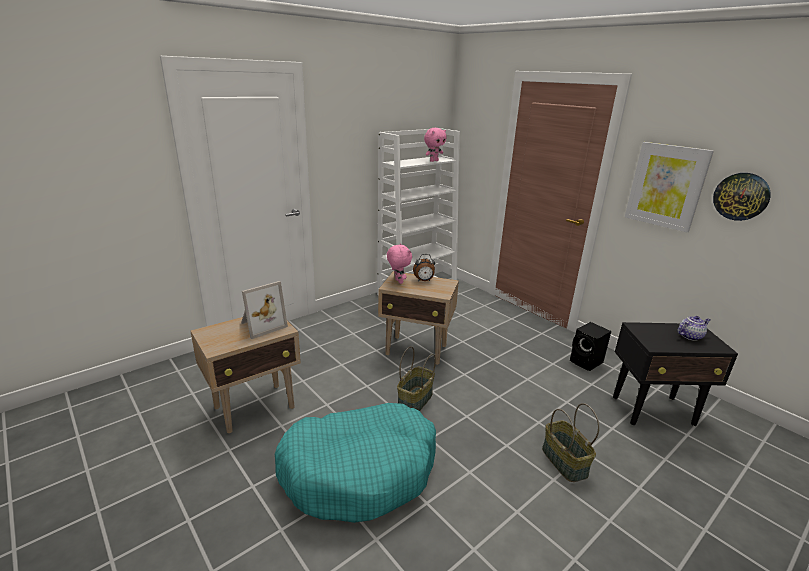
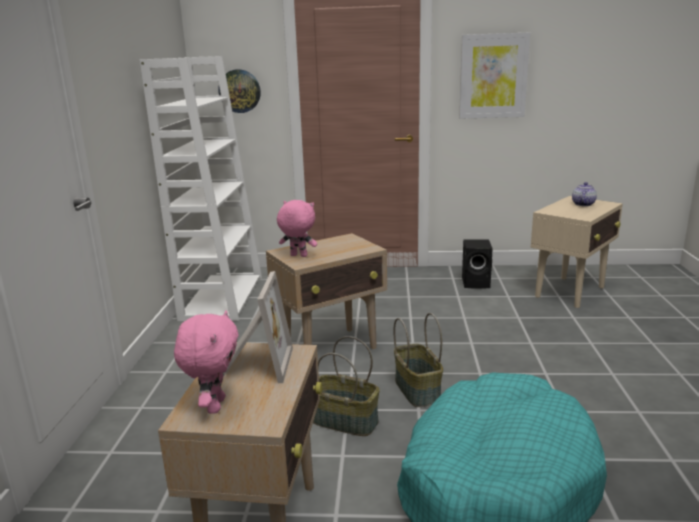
camera: 45 degrees left, 5 degrees down
(424, 281) = (322, 245): alarm clock -> none
(434, 161) = (208, 99): pink plush toy -> pink plush toy (214, 405)
(563, 461) = (594, 358): basket -> basket (344, 422)
(653, 411) = (570, 292): black side table -> beige side table
(741, 196) = (560, 71): wall clock -> wall clock (239, 91)

